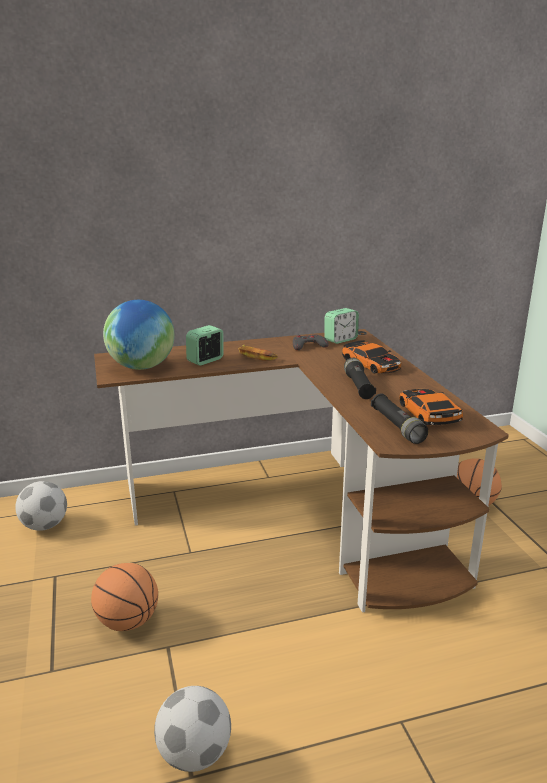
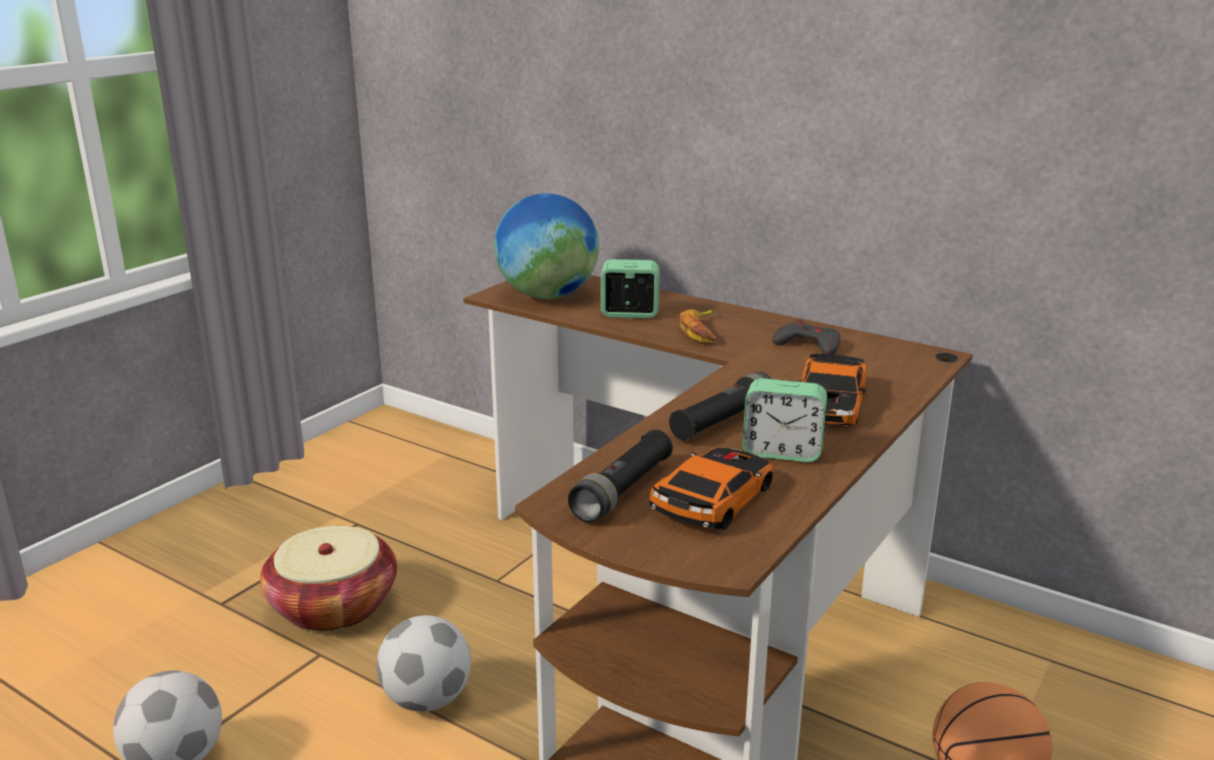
camera: 50 degrees right, 0 degrees up
(44, 526) = (428, 471): football -> football (427, 699)
(128, 621) = (333, 606): basketball -> basket
(340, 340) = (882, 354): alarm clock -> alarm clock (782, 452)

